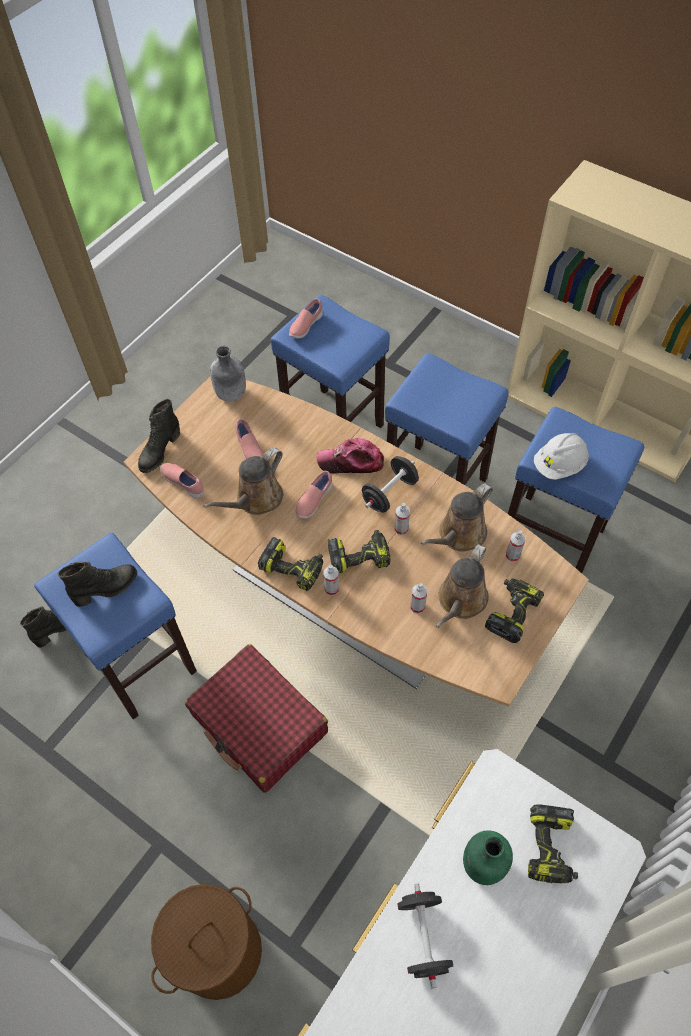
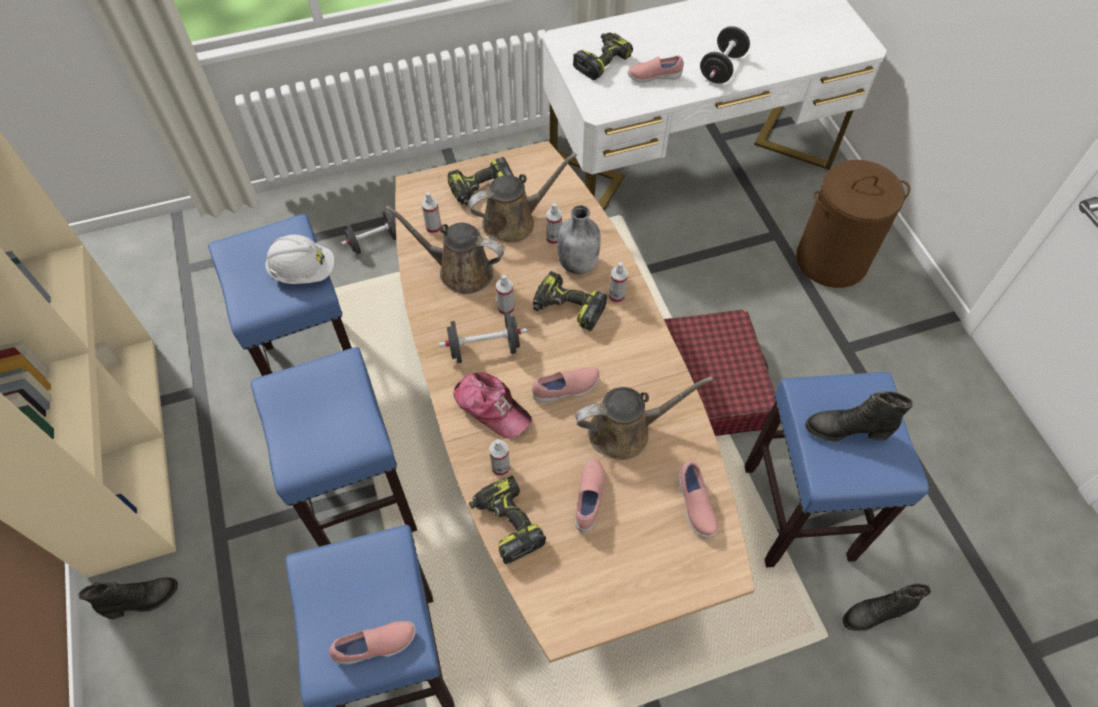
camera: 145 degrees left, 0 degrees up
(160, 451) = (700, 572): black boot -> black boot (143, 601)
(231, 394) = (557, 601): grey bottle -> grey bottle (578, 263)
(293, 568) = (638, 336): power drill -> power drill (506, 523)
(315, 434) = (500, 467): none -> spray bottle
(459, 535) = (460, 270): brown watering can -> brown watering can turned 150 degrees counterclockwise
(482, 864) = (653, 77): green bottle -> pink shoe
(630, 663) = (374, 241): none -> black dumbbell

